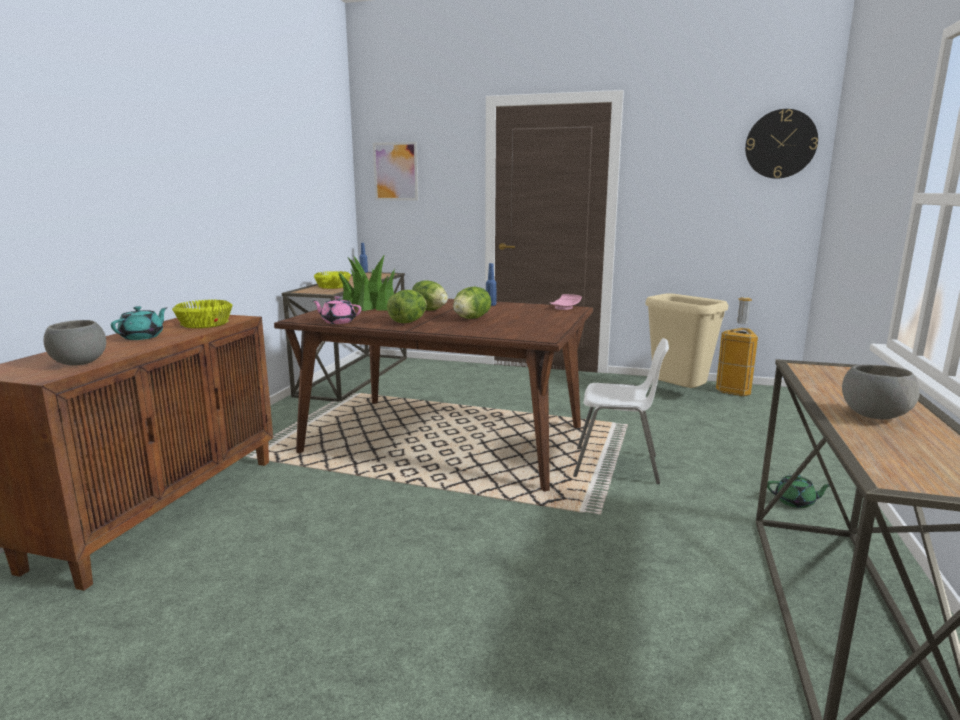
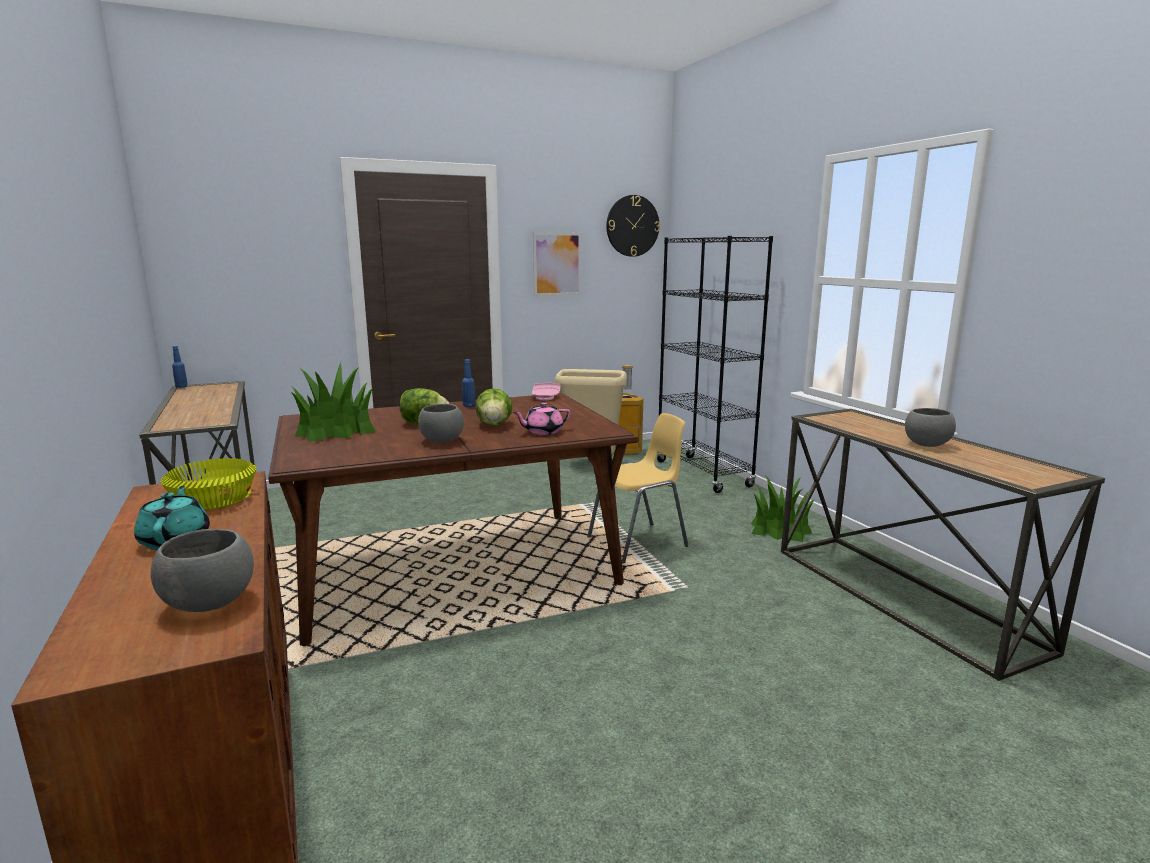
camera: 40 degrees left, 0 degrees up
(333, 286) = (195, 412): yellow bowl -> none
(338, 322) = (359, 457): pink teapot -> pink teapot (543, 432)
(396, 171) = (215, 246): picture -> picture (557, 264)
(408, 322) = (441, 441): lettuce -> grey bowl
(617, 466) = (639, 542): white chair -> yellow chair
(790, 430) = (703, 474): none -> black bookcase
(795, 502) = (780, 528): green teapot -> potted plant

